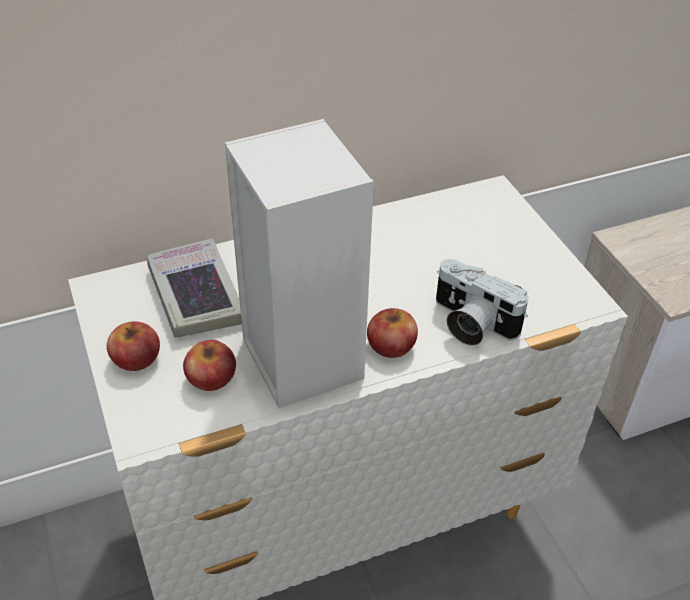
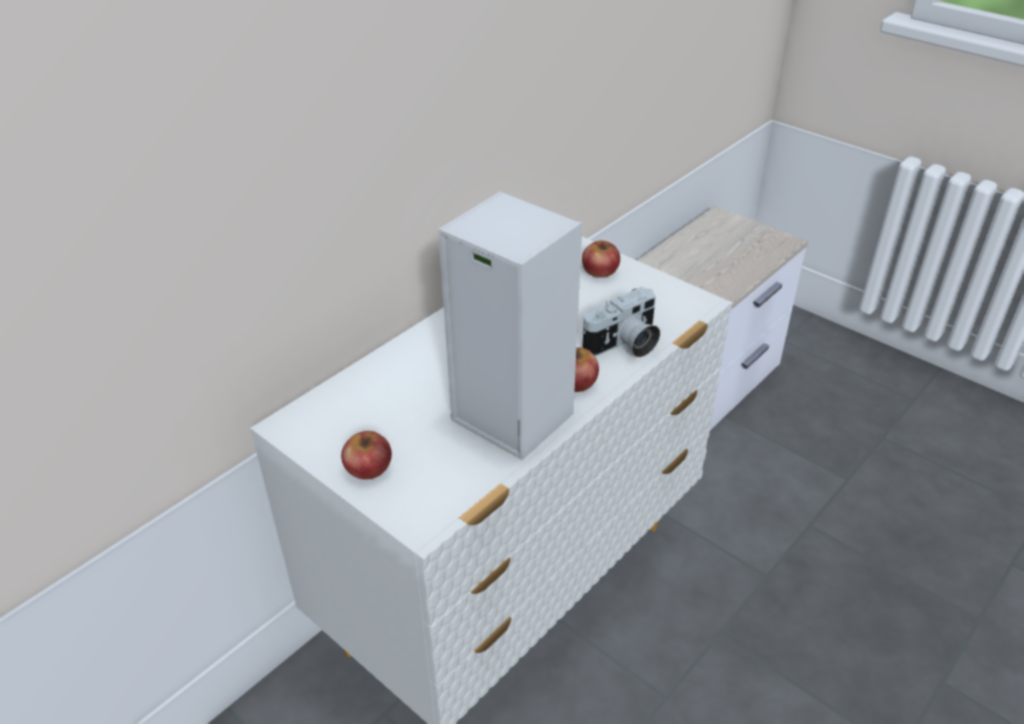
camera: 25 degrees left, 5 degrees down
(195, 295) = (382, 400): book -> none
(211, 377) = (447, 458): apple -> apple (600, 270)
(470, 324) = (624, 345): camera -> camera turned 45 degrees counterclockwise

